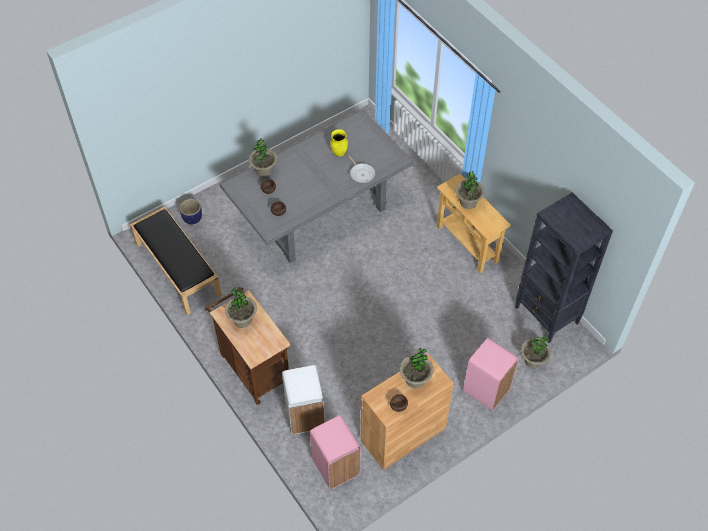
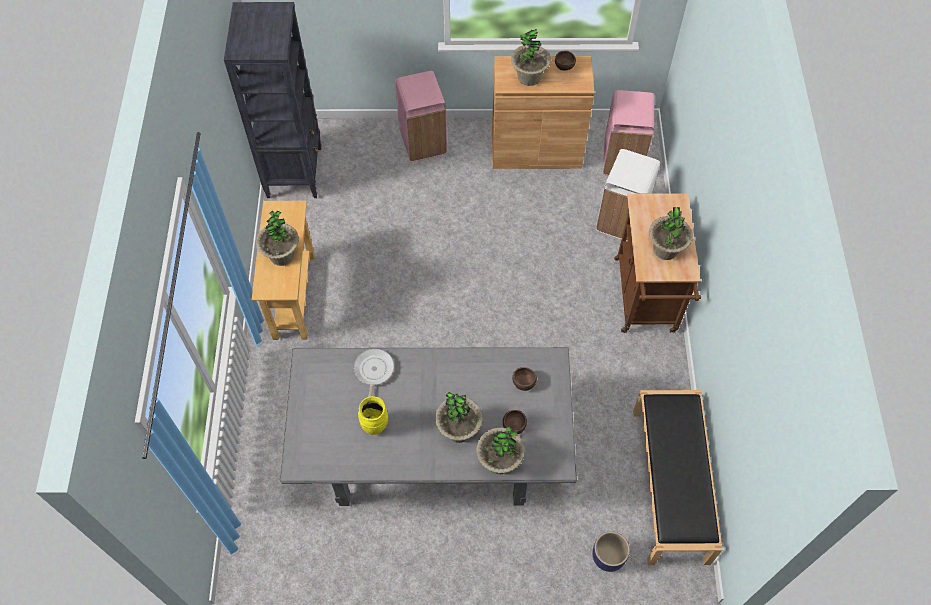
camera: 145 degrees left, 5 degrees up
(533, 361) = (353, 141): potted plant -> potted plant (459, 430)

